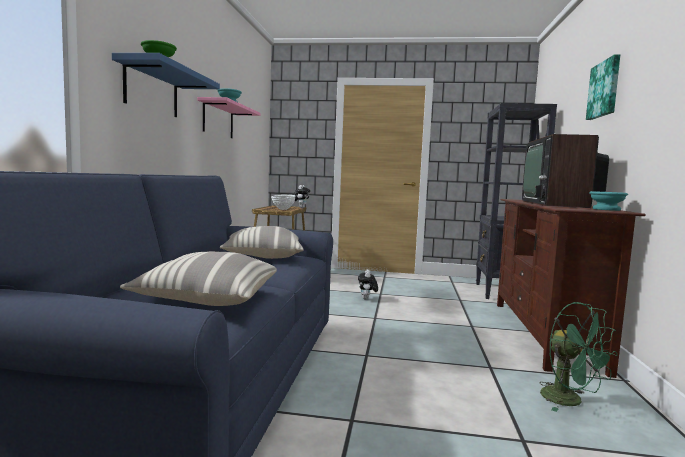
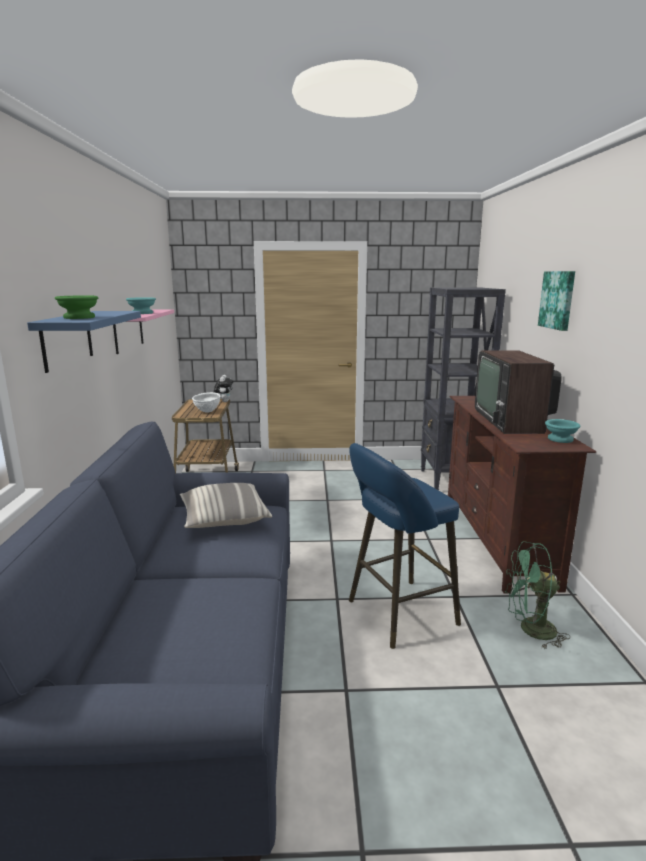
camera: 10 degrees left, 10 degrees up
(208, 300) = (212, 624): pillow -> none
(367, 299) = (315, 510): plush toy -> none
(424, 372) = (397, 614): none -> blue stool
(570, 401) = (530, 630): green fan -> green fan turned 135 degrees clockwise

